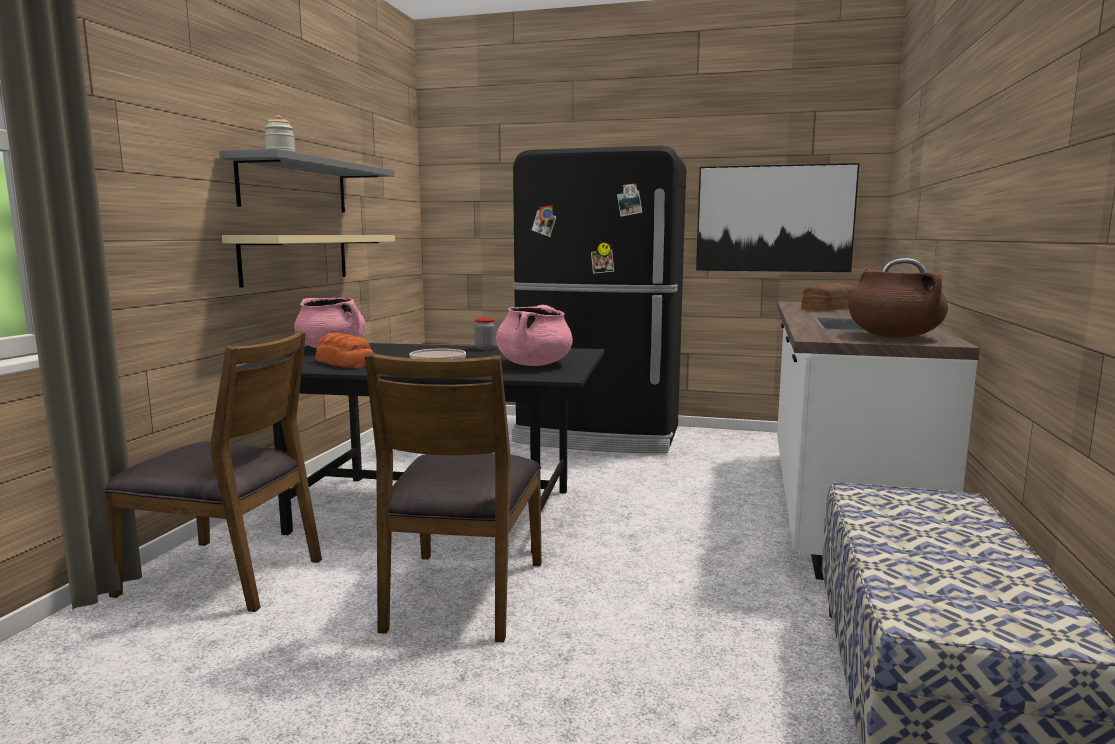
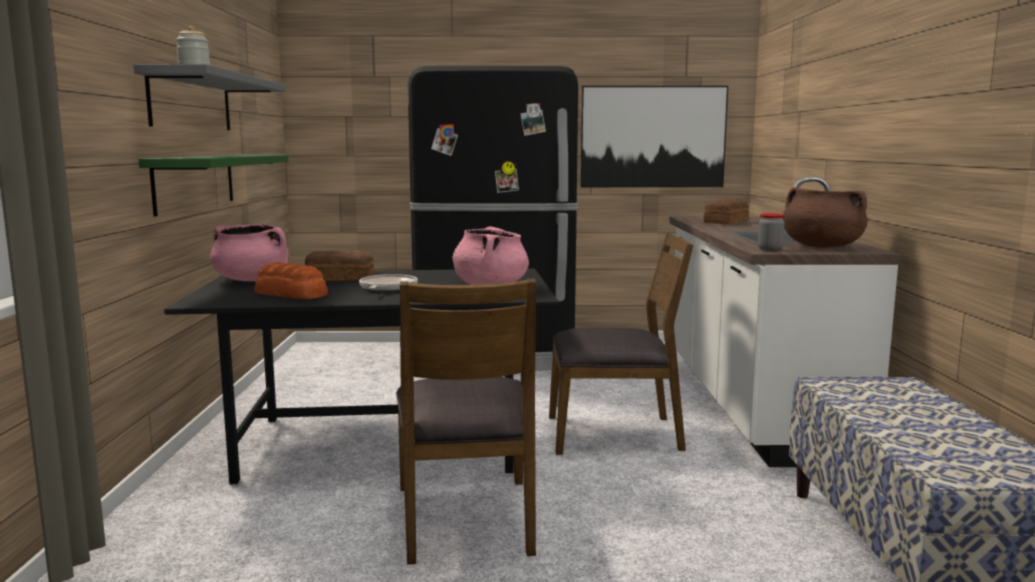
camera: 15 degrees left, 0 degrees up
(225, 575) = (198, 531): brown chair -> brown chair (614, 433)
(296, 258) = (195, 182): beige shelf -> green shelf
(408, 350) = (339, 278): none -> bread
(485, 348) = (417, 272): jar -> jar (769, 249)

